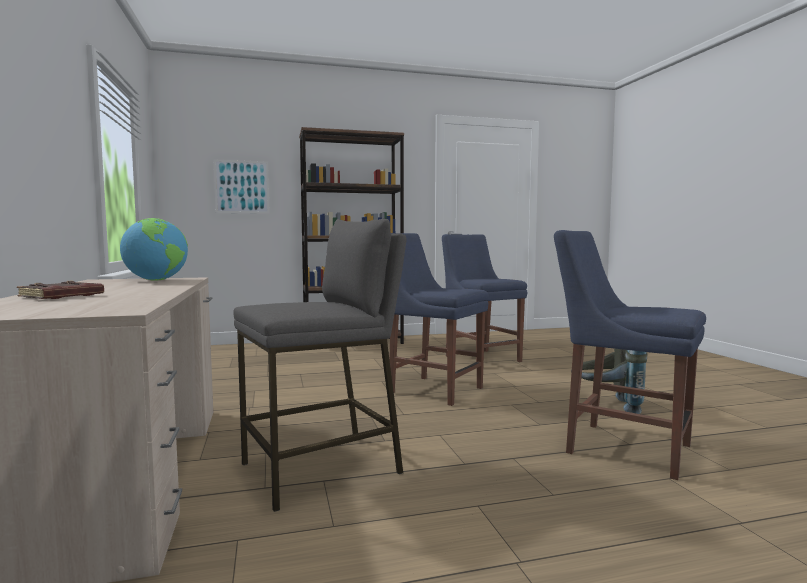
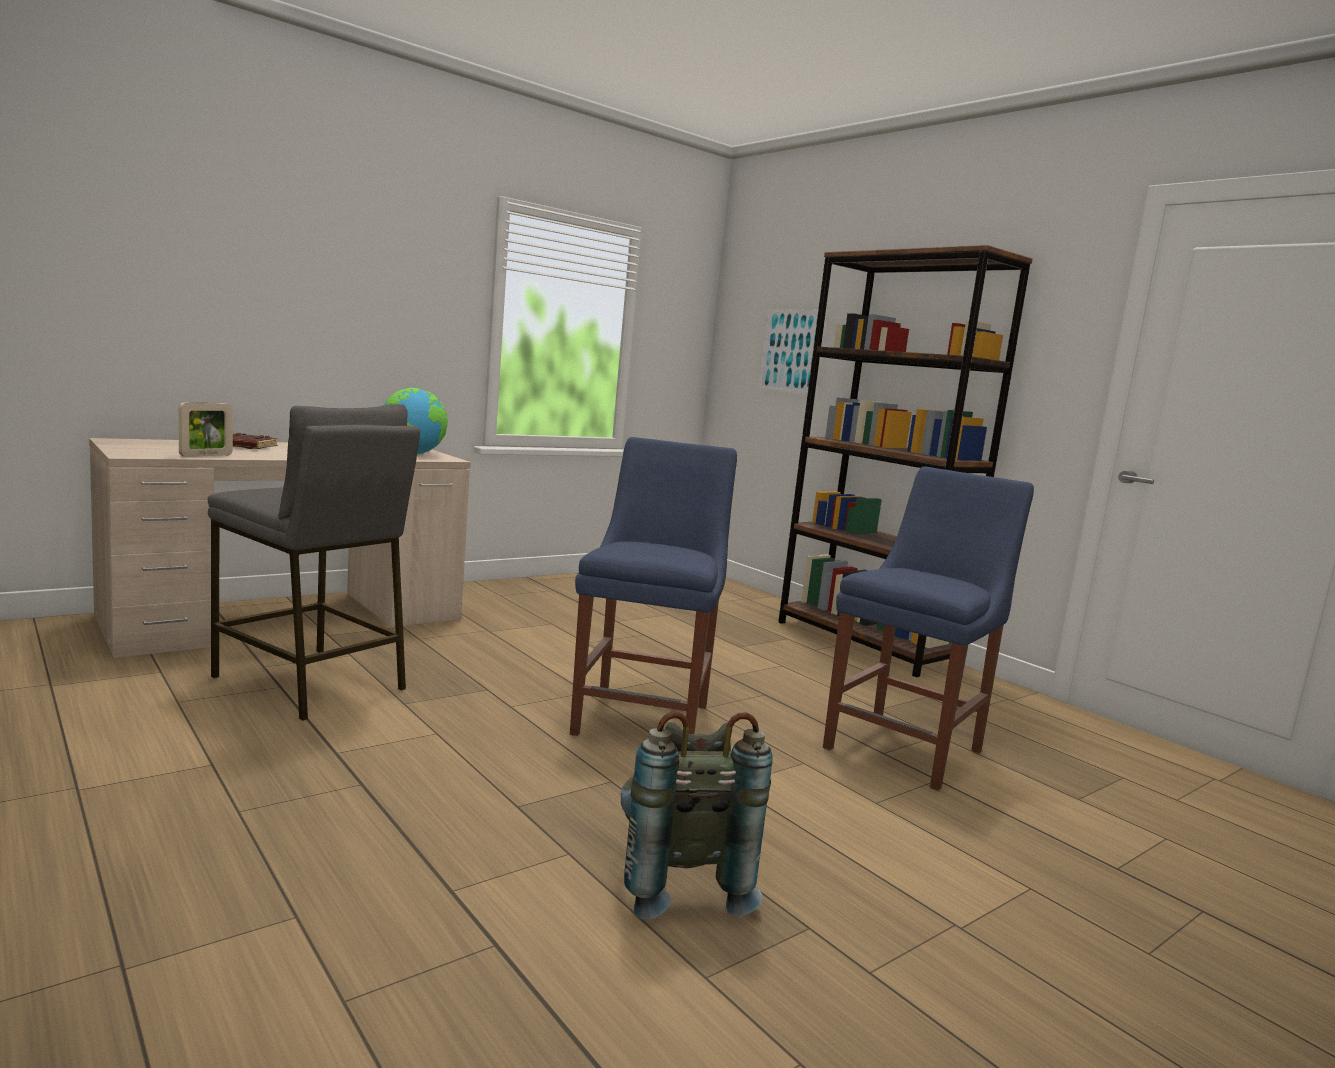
camera: 65 degrees right, 5 degrees up
(141, 300) = (206, 455): none -> picture frame
(621, 447) = (433, 880): blue chair -> none

